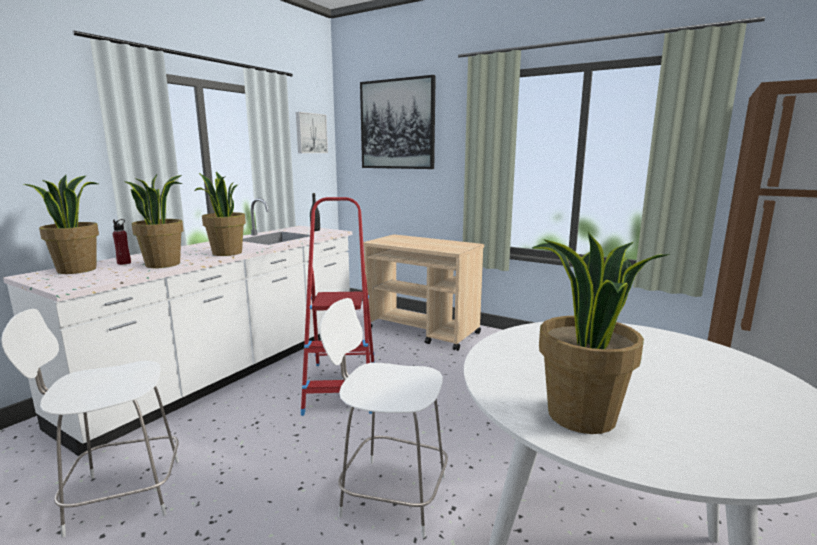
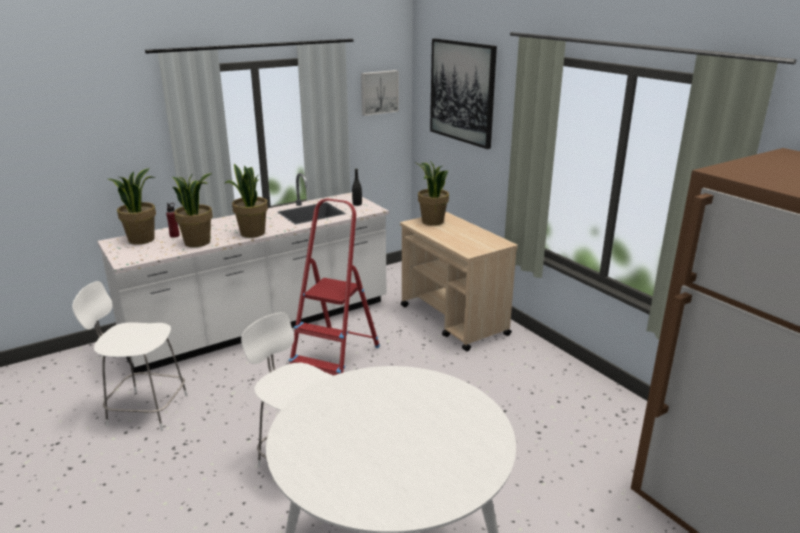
camera: 25 degrees right, 10 degrees up
(581, 416) = (314, 449): potted plant -> potted plant (432, 222)

